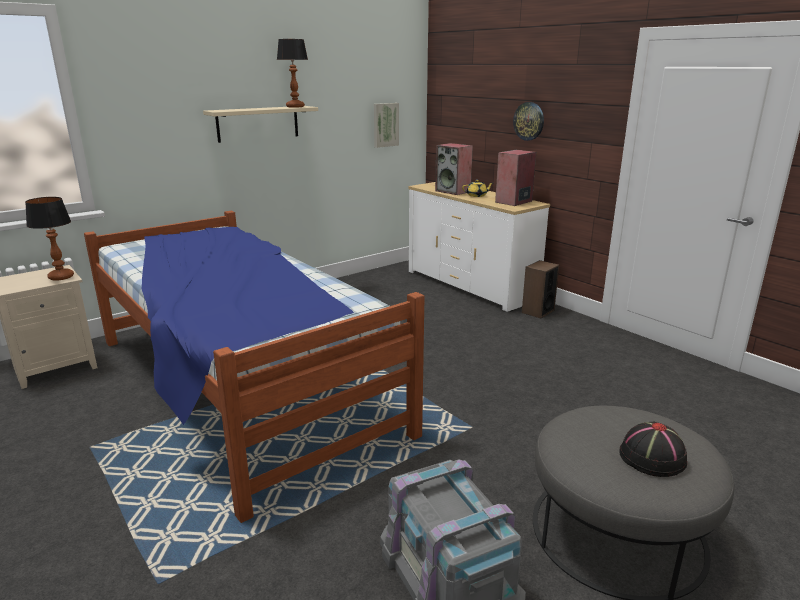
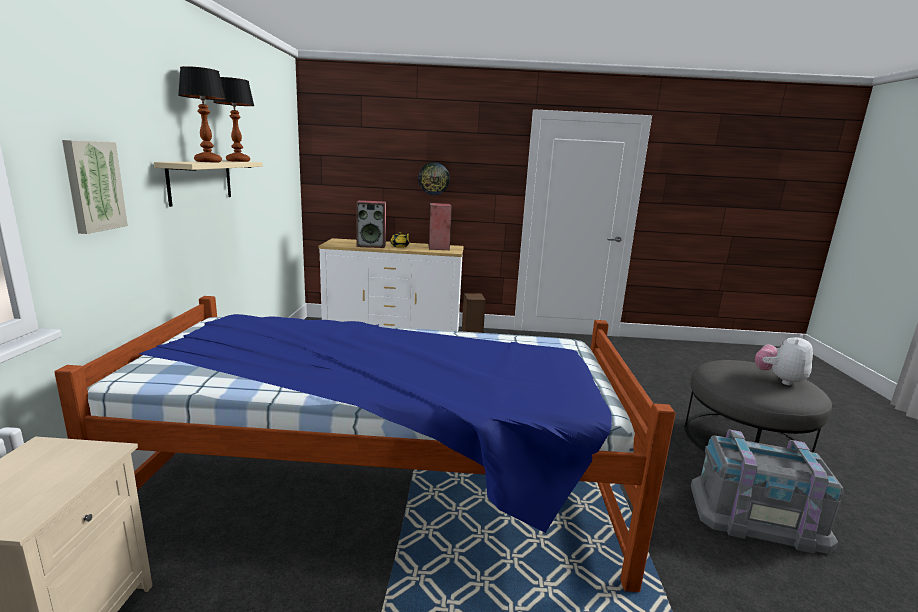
camera: 50 degrees left, 5 degrees down
(61, 277) = (85, 455): table lamp -> table lamp (209, 162)
(385, 125) = (281, 184): picture -> picture (93, 186)
(651, 458) = (779, 379): black hat -> plush toy

